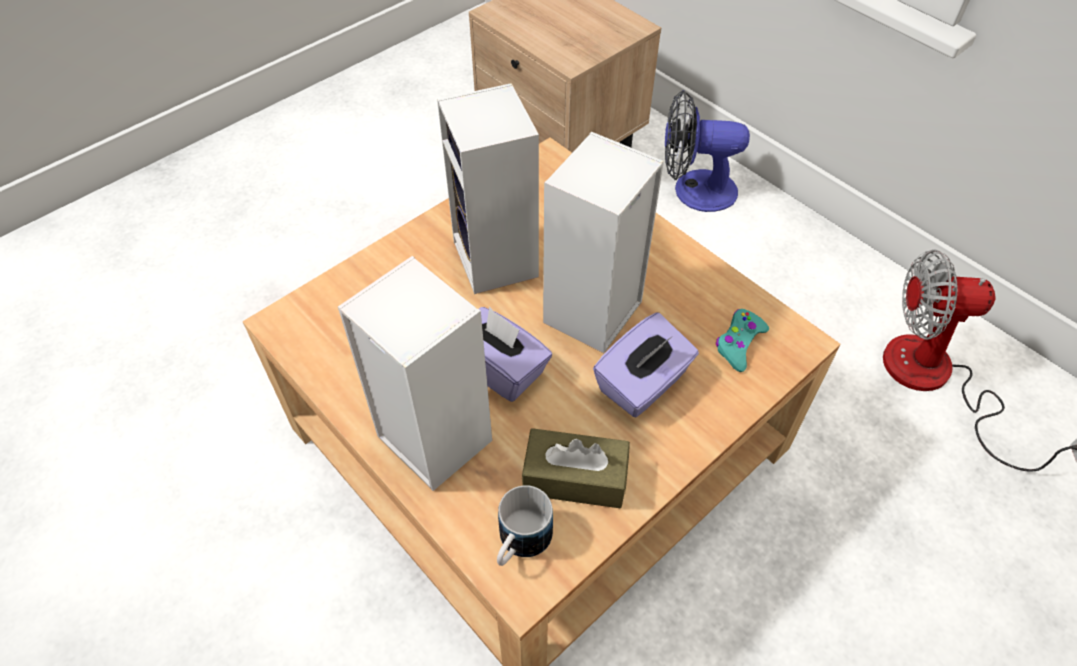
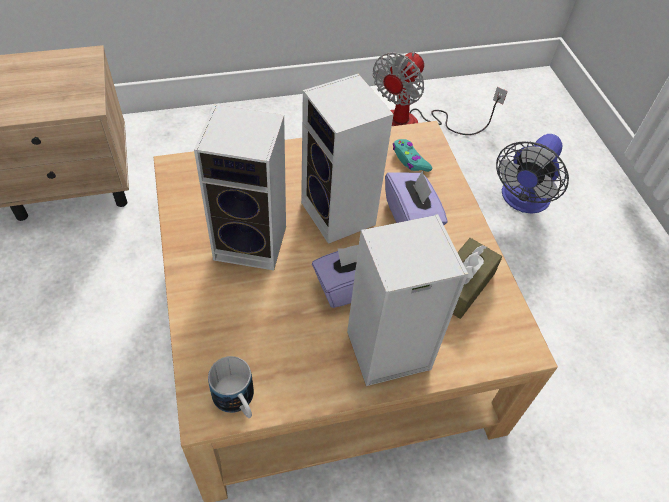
camera: 65 degrees left, 0 degrees up
(519, 544) = (495, 337): mug -> mug (237, 402)
(693, 190) = (191, 140): fan -> fan (522, 200)

